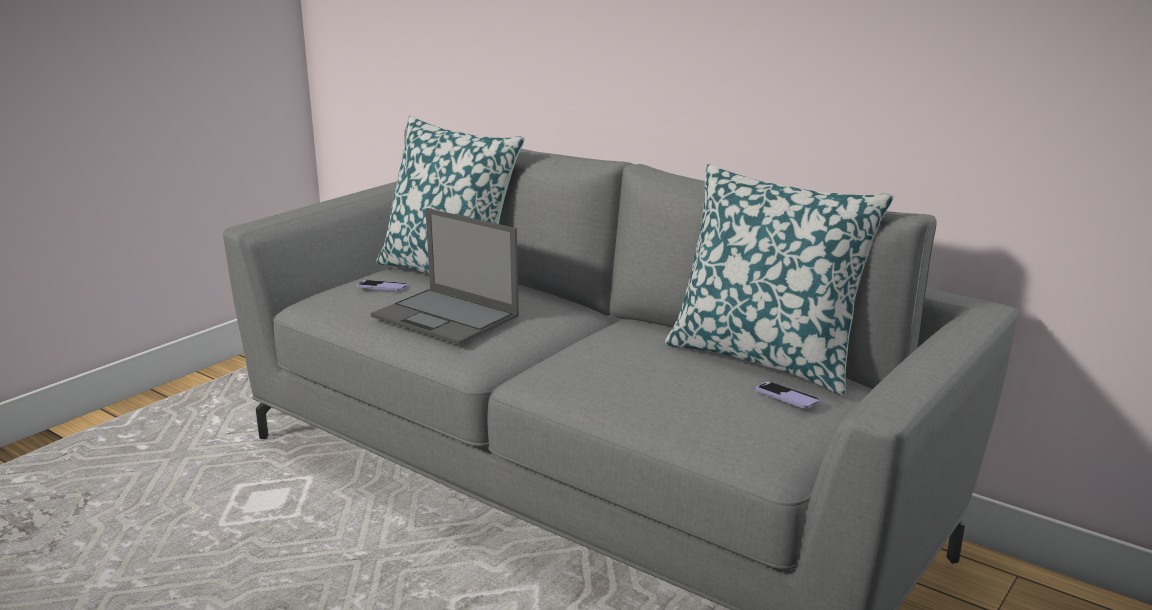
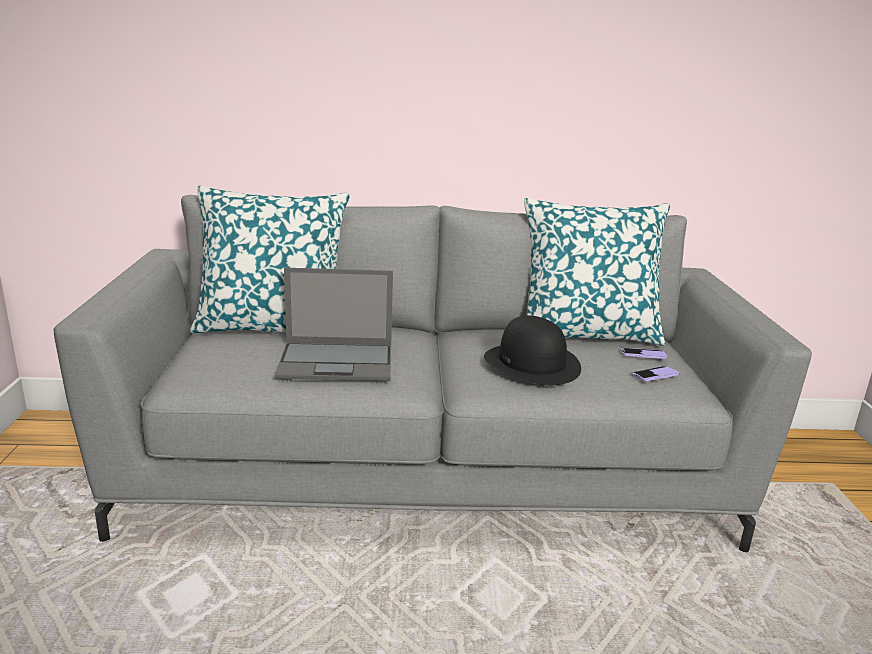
camera: 40 degrees left, 0 degrees up
(382, 287) = (235, 352): phone -> phone (654, 375)
(629, 368) = (532, 363): none -> black hat

